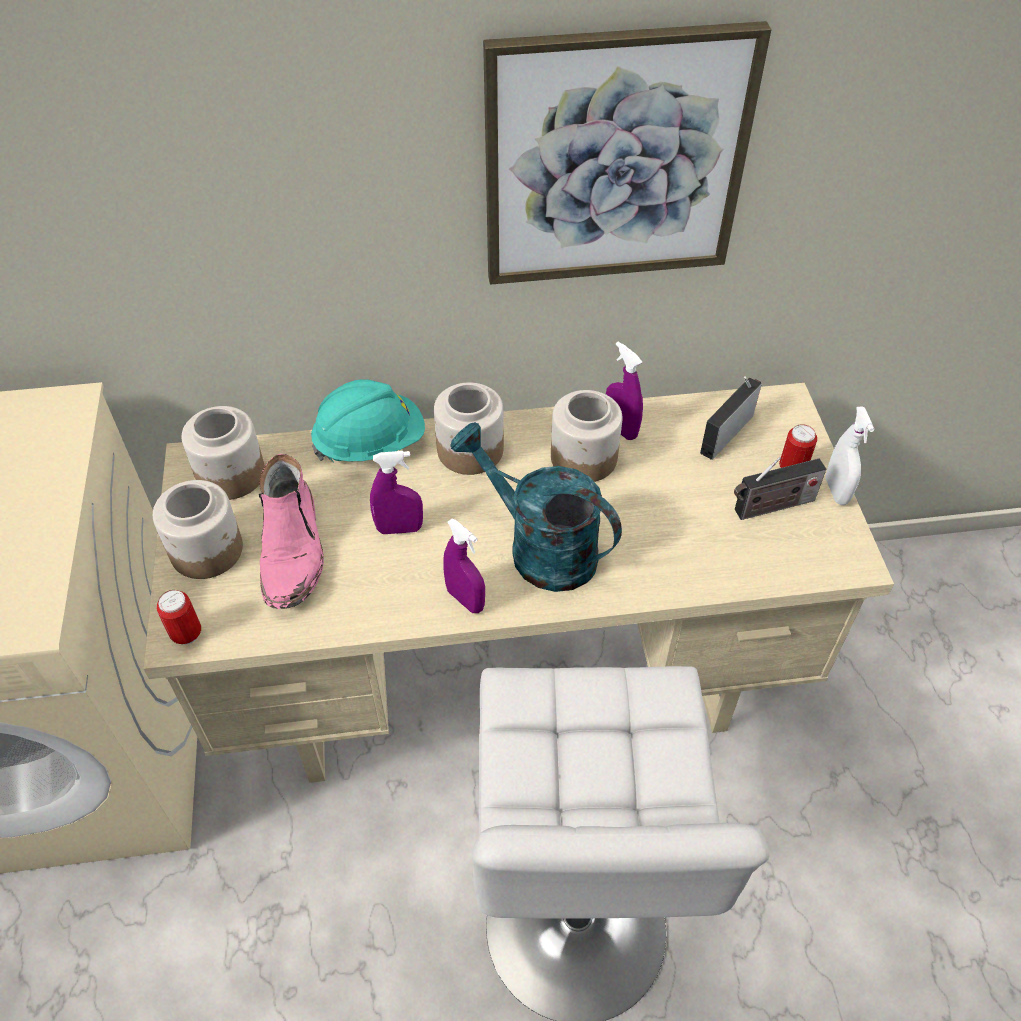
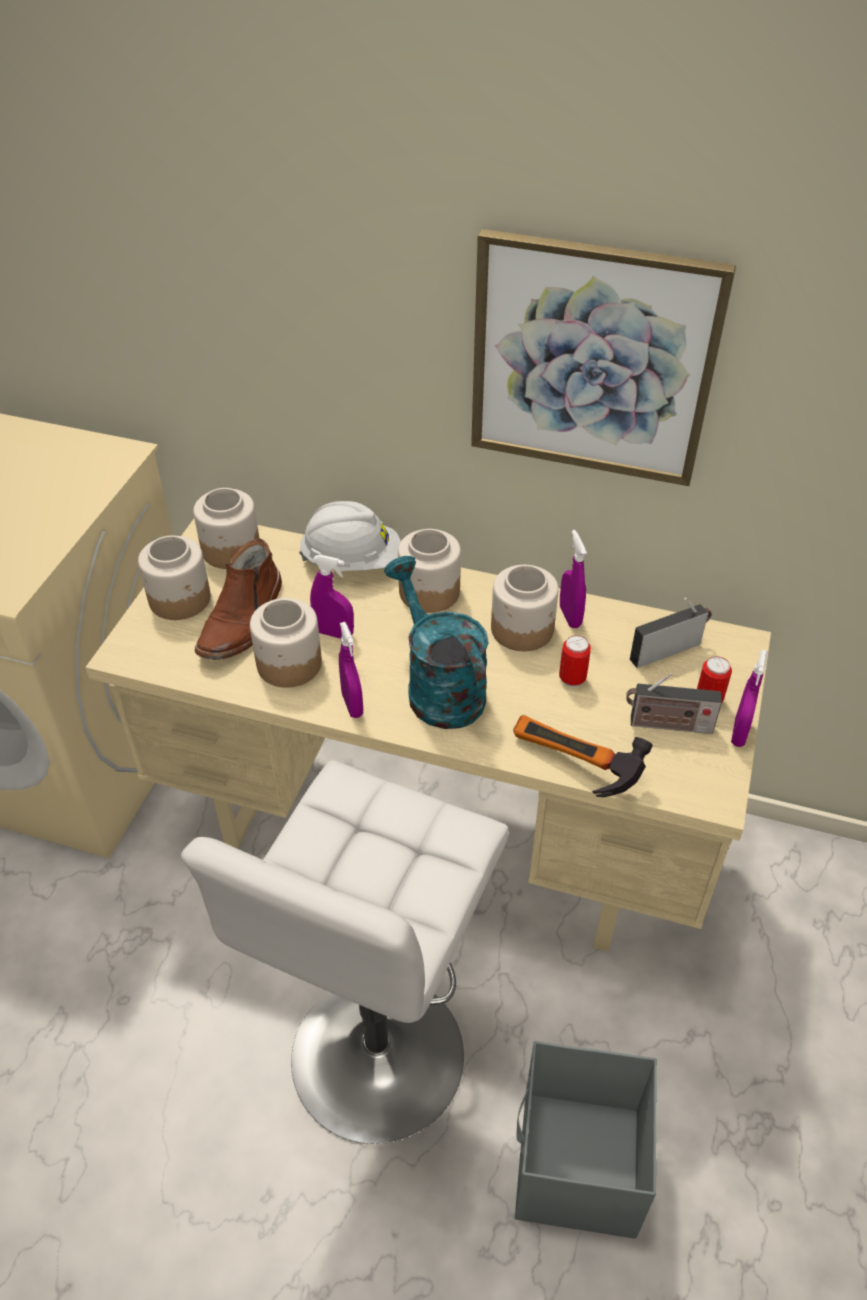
camera: 25 degrees right, 5 degrees down
(186, 634) = (129, 654): can -> can (572, 679)
(293, 549) = (243, 620): pink boot -> brown boot
(370, 443) = (352, 561): turquoise hard hat -> white hard hat
(371, 580) = (288, 664): none -> jar
(713, 584) = (571, 769): none -> hammer
(804, 943) = (577, 1166): none -> grey storage box
(836, 491) = (739, 733): white spray bottle -> purple spray bottle

